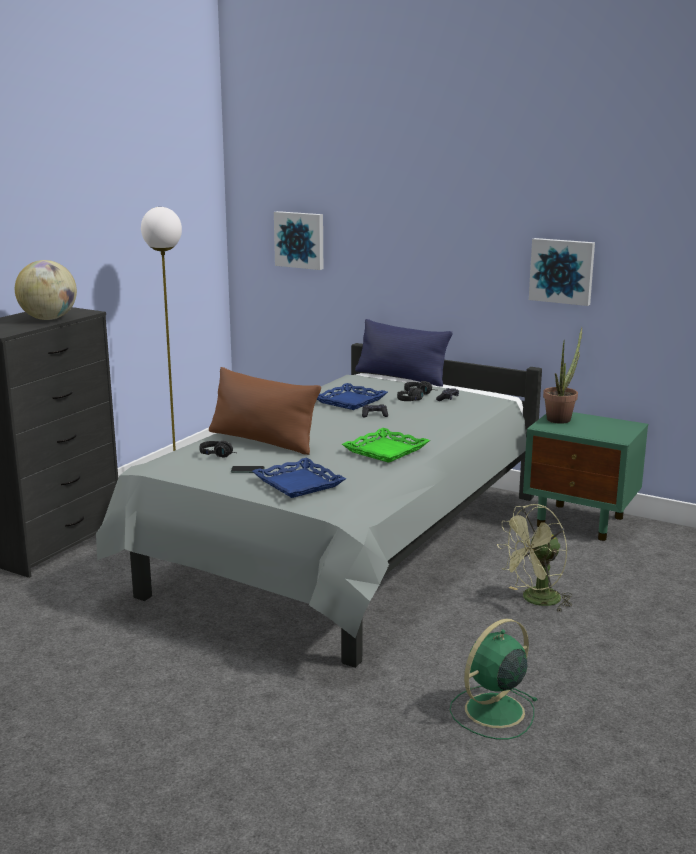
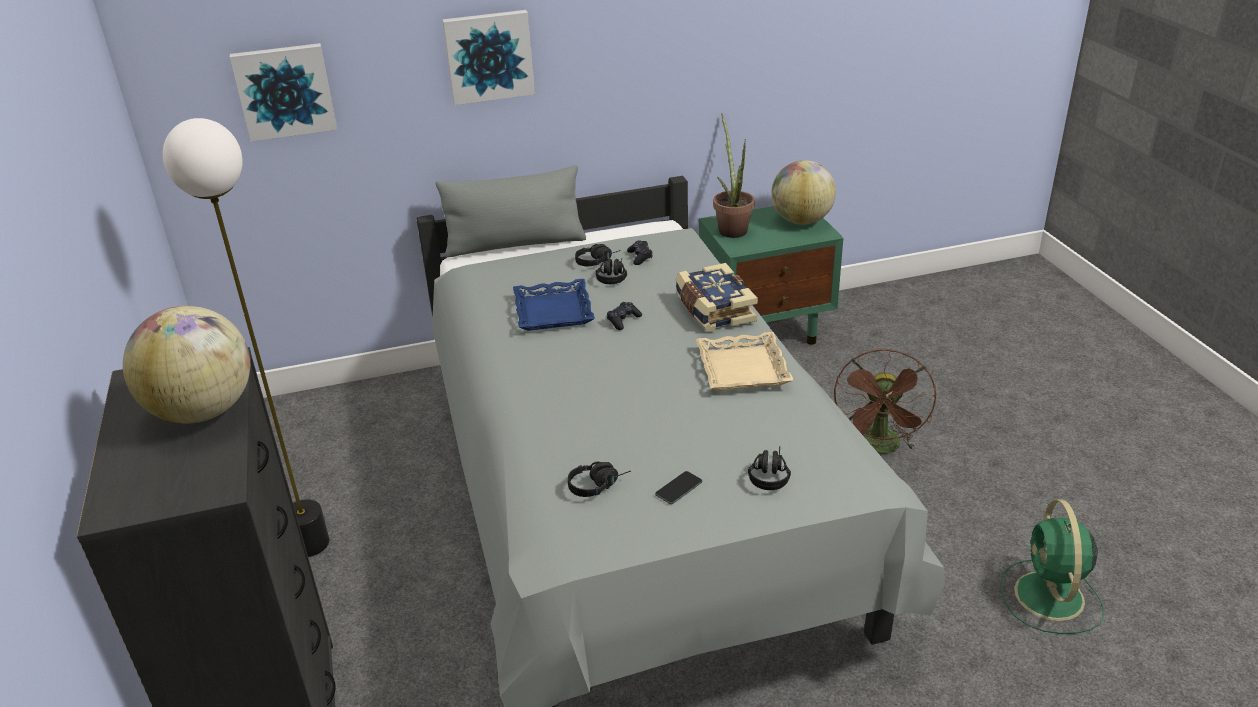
camera: 45 degrees left, 15 degrees up
(262, 440) = (593, 430): brown pillow -> none
(298, 483) = (769, 474): blue tray -> black headphones
(386, 450) = (743, 368): green tray -> beige tray
(401, 377) = (515, 244): blue pillow -> grey pillow
(431, 428) = (713, 310): none -> book
(535, 600) = (880, 448): green fan -> brown fan
(562, 271) = (695, 51): picture -> picture (488, 56)
(618, 430) = (801, 221): none -> globe

